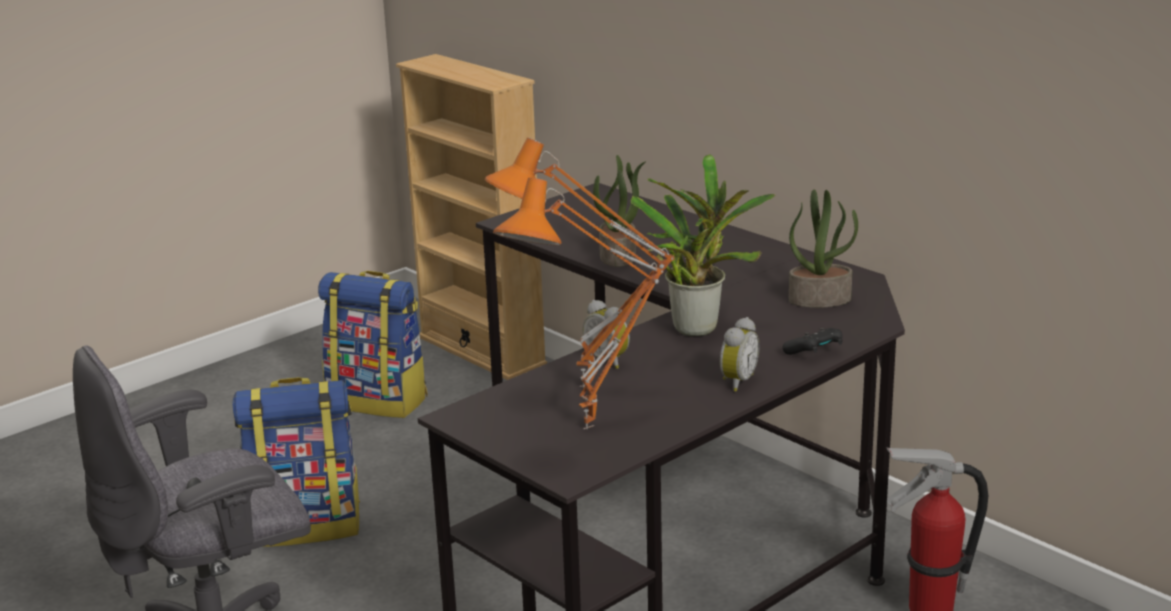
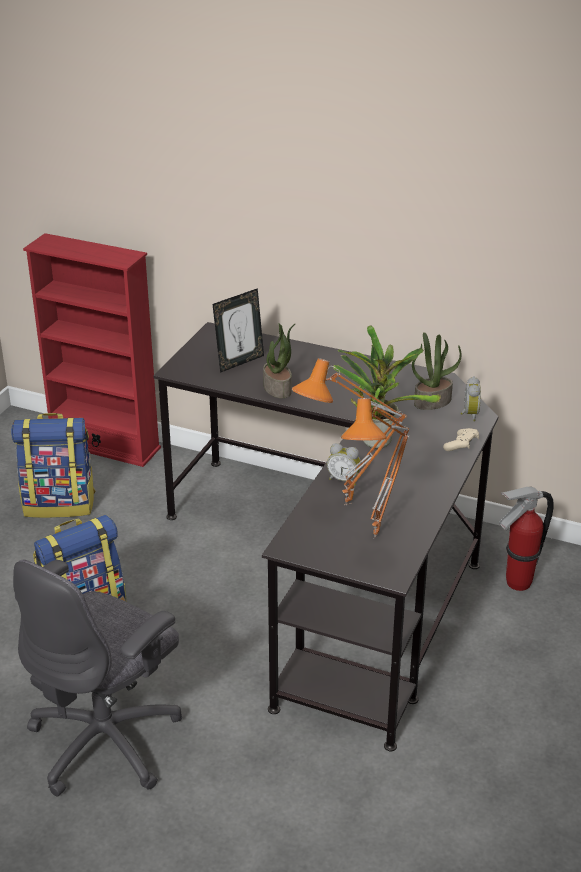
camera: 25 degrees left, 10 degrees up
(481, 351) = (105, 445): beige bookcase -> red bookcase
(596, 224) = (239, 362): none -> picture frame
(736, 382) = (434, 479): alarm clock -> alarm clock (469, 414)
(815, 352) = (461, 446): black game controller -> beige game controller

